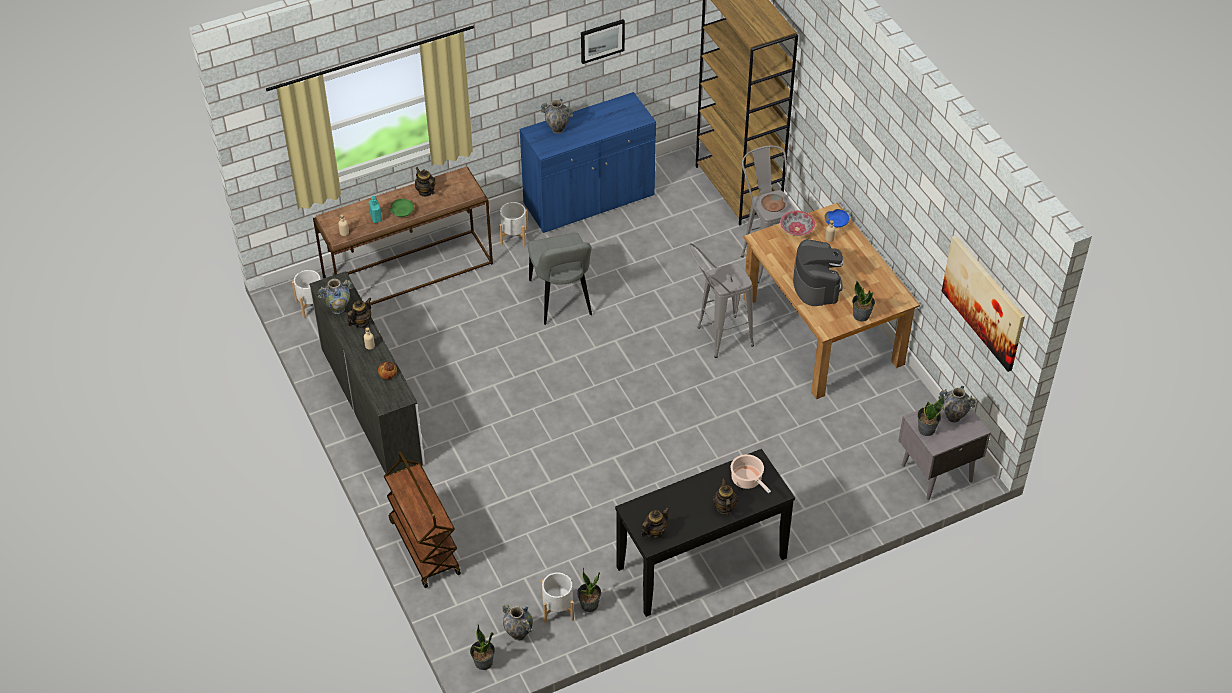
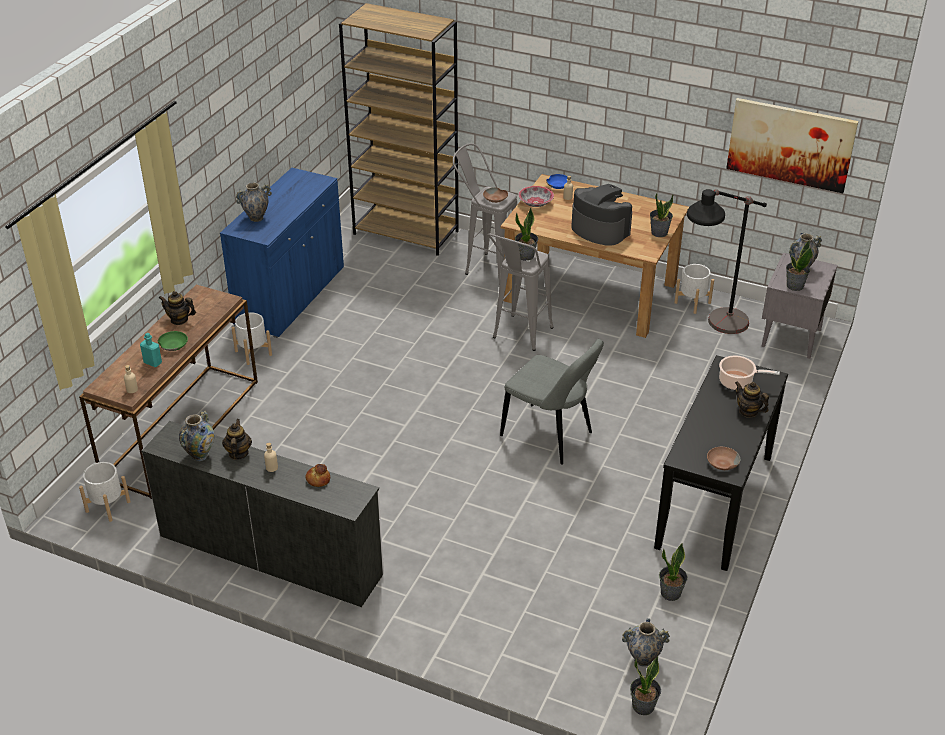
camera: 40 degrees left, 10 degrees down
(423, 546) = (466, 644): brown cart -> none
(558, 609) = (649, 614): white planter -> white planter (692, 302)
(561, 300) = (354, 377): grey chair -> grey chair (550, 436)
(602, 40) = (261, 110): picture -> none
(654, 532) = (722, 463): teapot -> brown bowl
(732, 275) = (526, 256): none -> potted plant
(873, 429) = (712, 334): none -> black floor lamp

